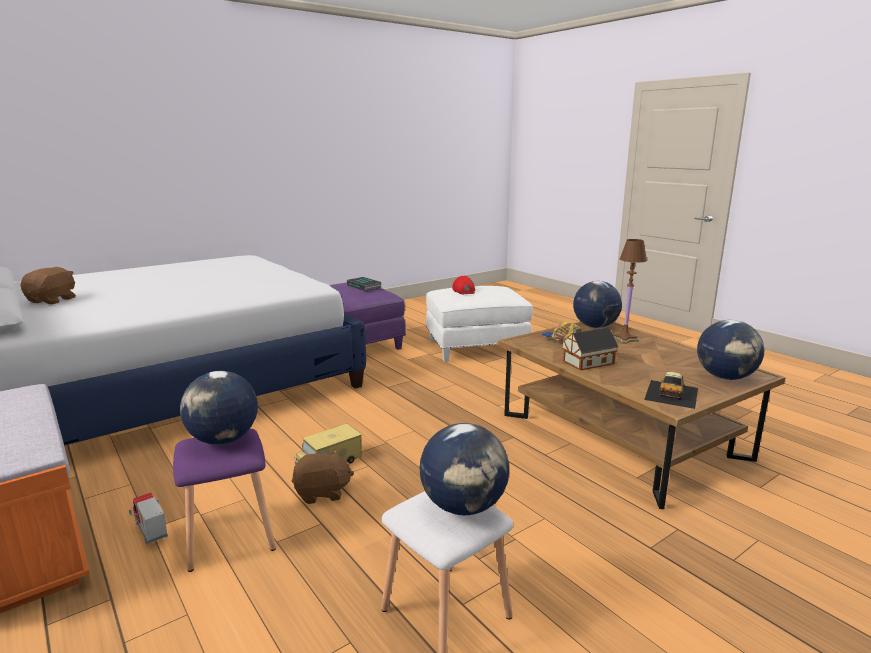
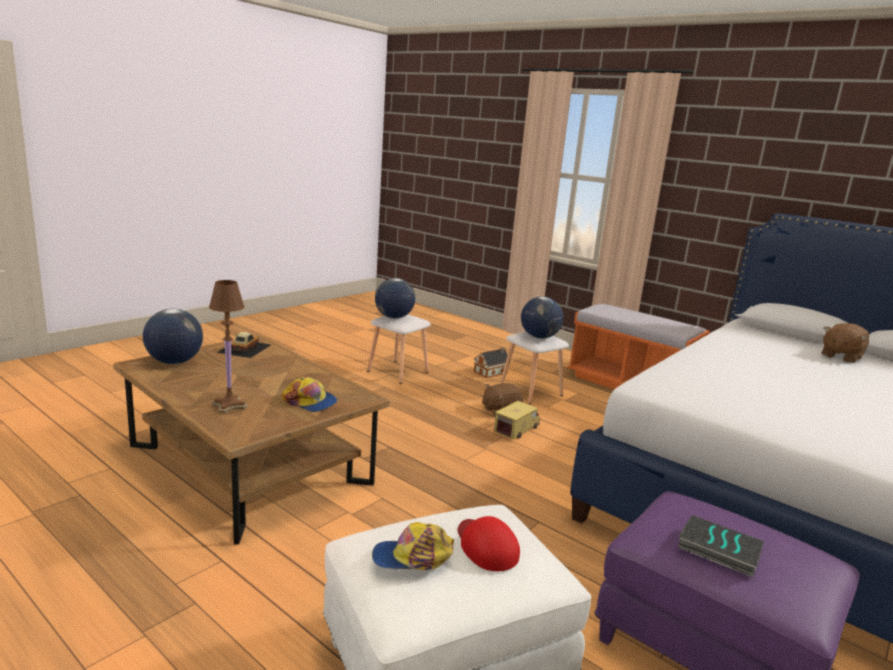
camera: 165 degrees right, 0 degrees up
(53, 300) = (840, 356): brown plush toy -> brown plush toy turned 45 degrees clockwise
(150, 532) = (576, 392): toy truck -> none
(228, 536) = (531, 391): purple stool -> white stool
(496, 289) = (412, 558): none -> cap
(586, 362) = (298, 374): toy house -> toy house (492, 372)
(595, 326) = (251, 428): globe -> none

